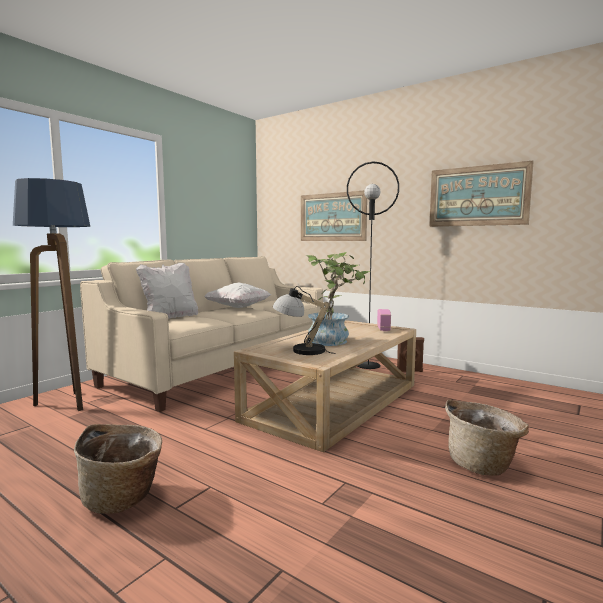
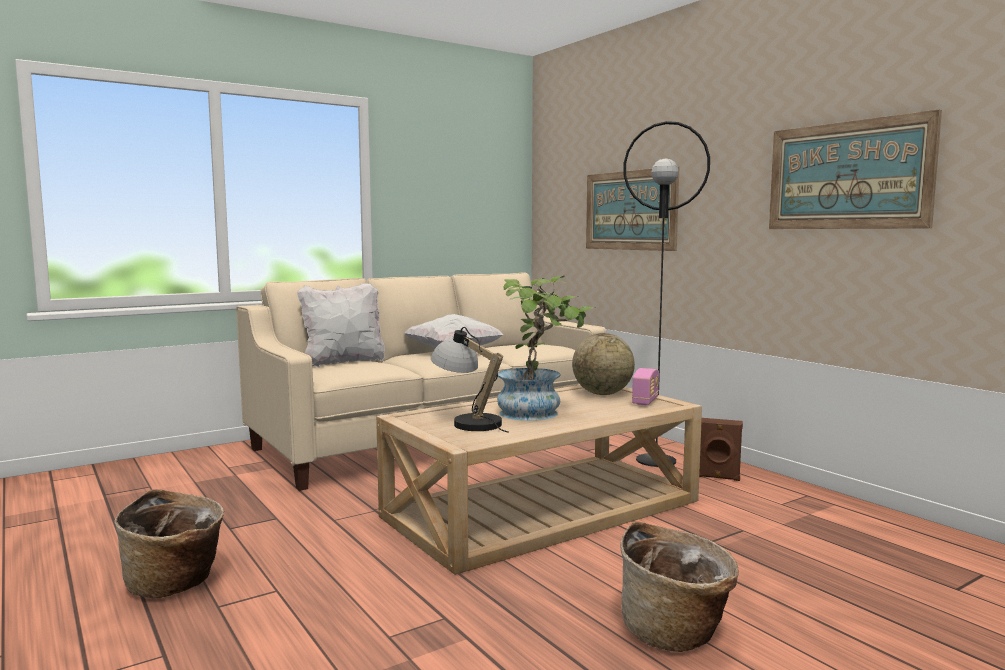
camera: 20 degrees right, 0 degrees up
(67, 404) = (205, 466): floor lamp -> none
(352, 327) = (602, 394): none -> globe

